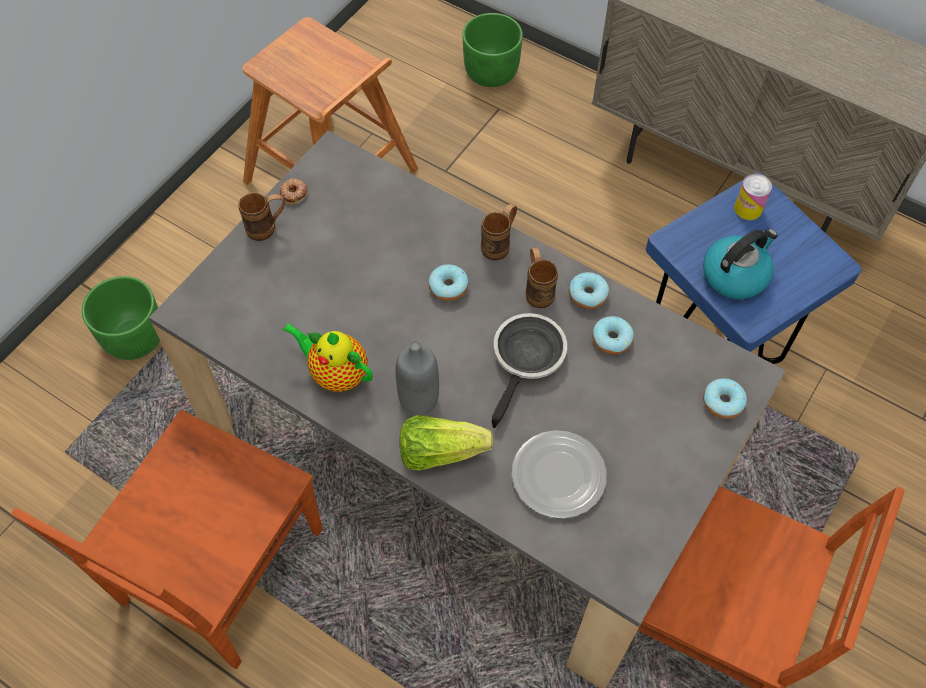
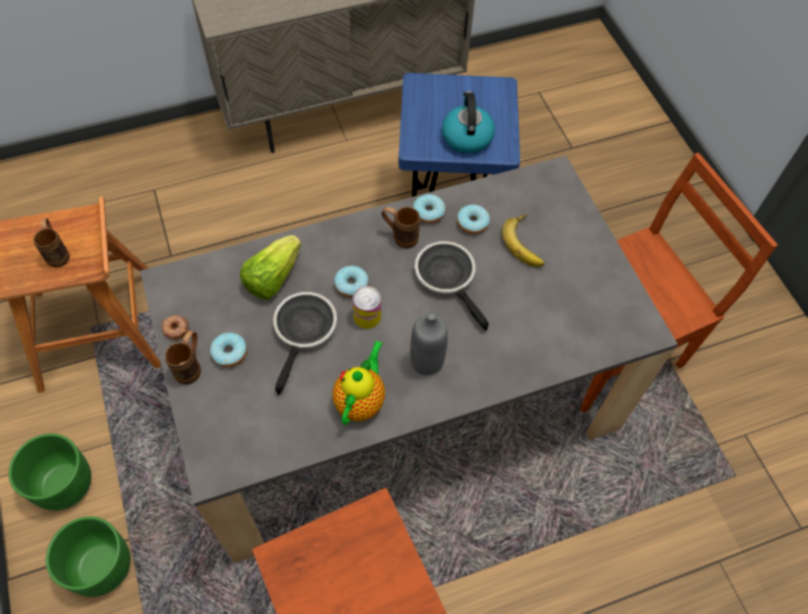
camera: 55 degrees left, 0 degrees up
(336, 373) = (361, 400): teapot -> teapot turned 135 degrees clockwise
(369, 284) = (304, 331): none -> frying pan
(440, 451) = (477, 375): lettuce -> lettuce (272, 277)
(490, 72) = (118, 172): green planter -> green planter (64, 485)
(500, 244) = (344, 233): brown mug -> brown mug (58, 253)
(557, 476) = (547, 319): plate -> none
(633, 402) = (526, 243): none -> banana
(722, 402) = (563, 199): donut -> donut (229, 353)
(748, 208) = (426, 97): can -> can (367, 316)

